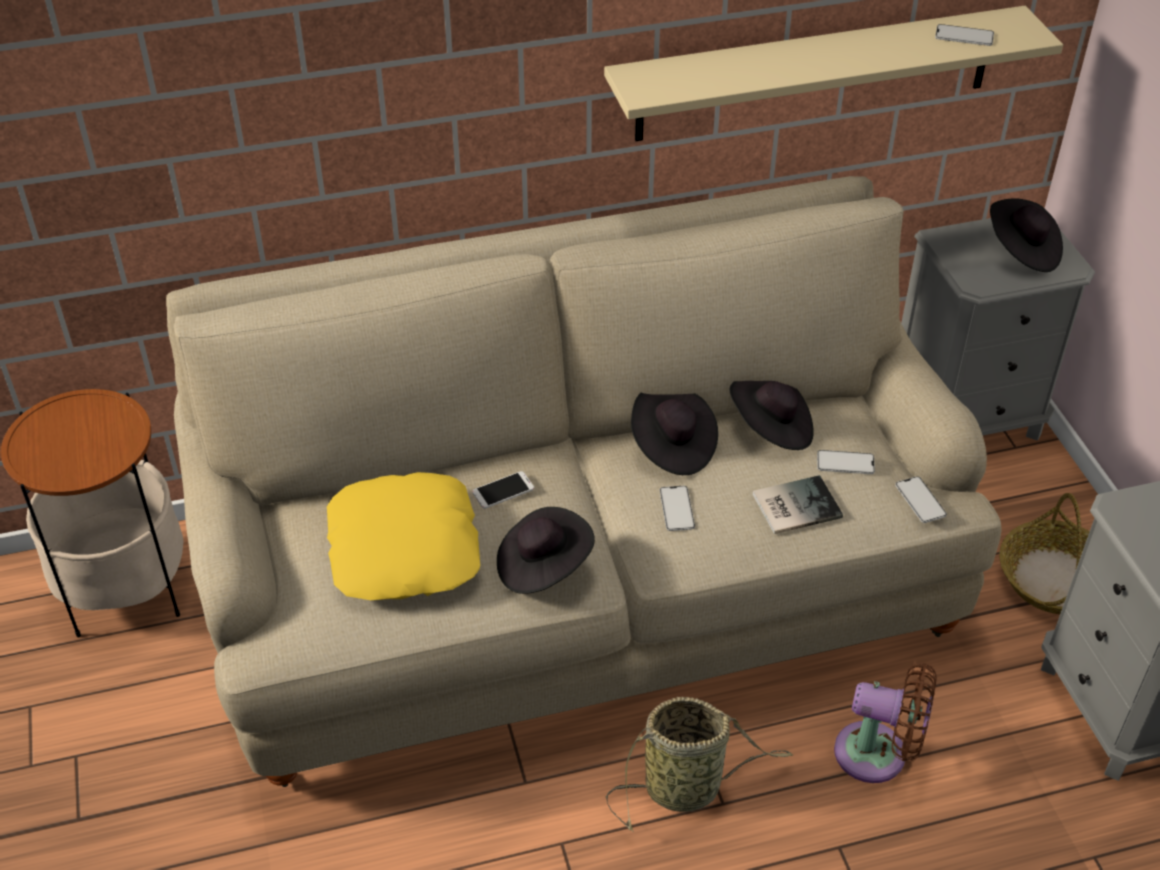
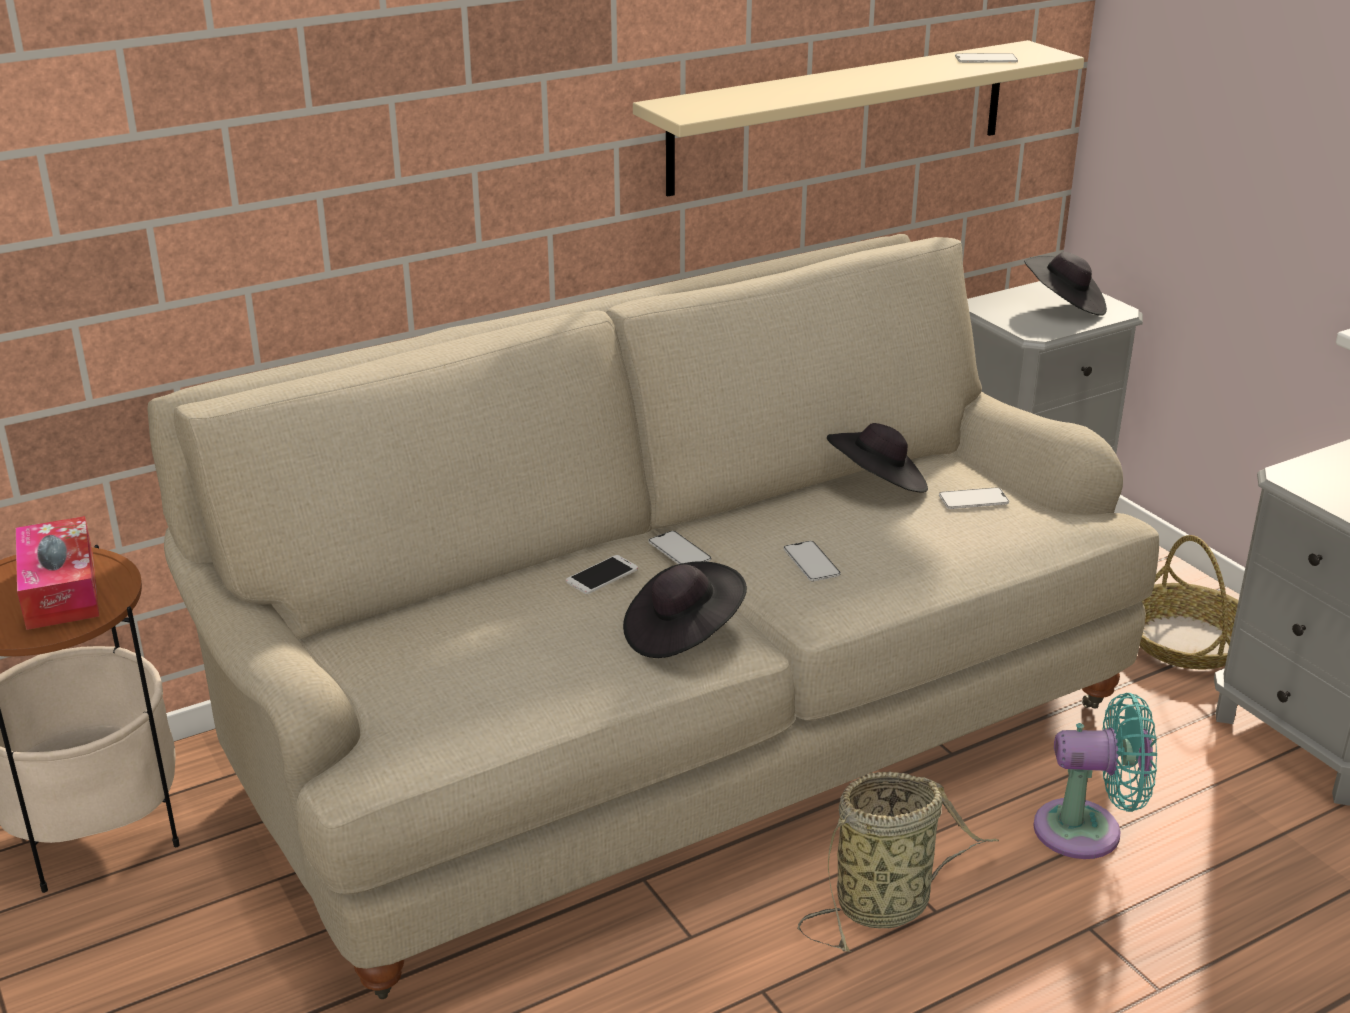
camera: 15 degrees left, 15 degrees down
(89, 436) = (60, 589): none -> tissue box
(405, 548) = (508, 642): yellow pillow -> none
(672, 446) = (777, 512): black hat -> none
(794, 505) = (938, 540): book -> none
(878, 755) = (1087, 830): brown fan -> turquoise fan
(920, 500) = (1070, 518): phone -> phone (679, 551)

